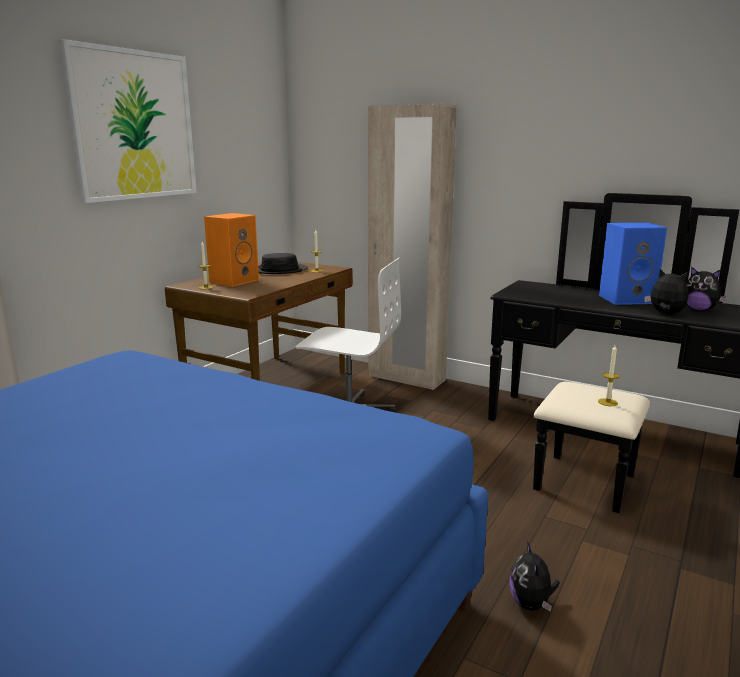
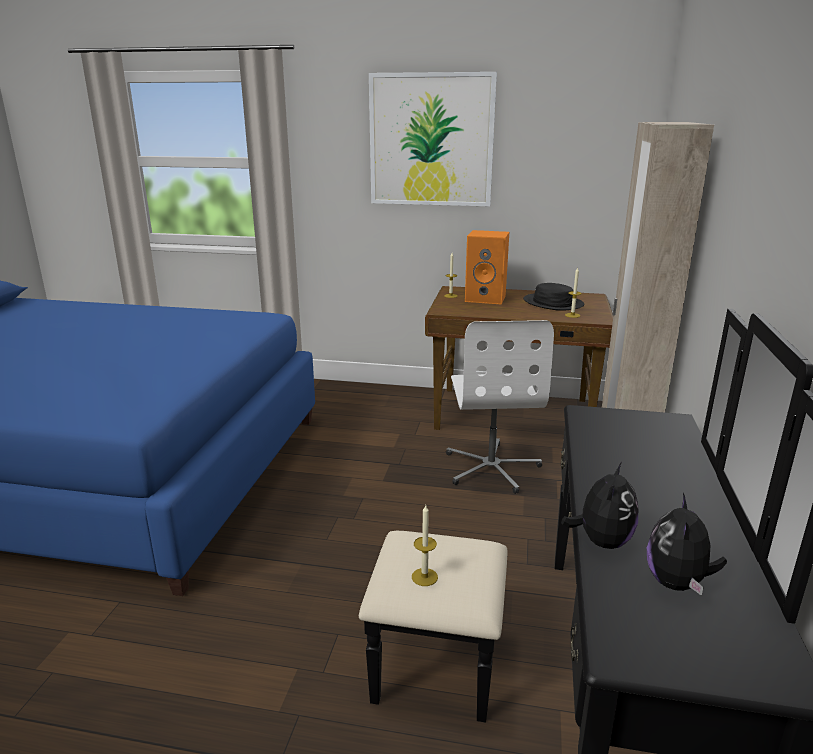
camera: 70 degrees right, 5 degrees up
(531, 604) = (185, 634): plush toy -> none
(627, 299) = (674, 505): blue speaker -> none

